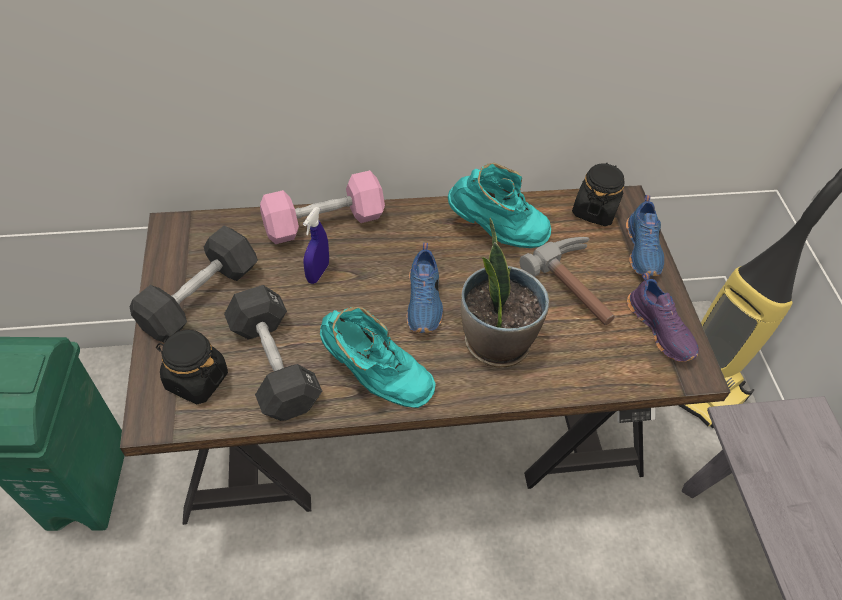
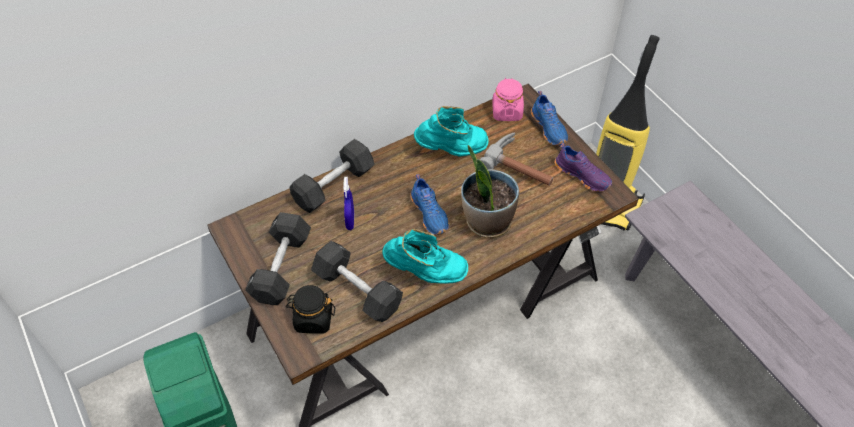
camera: 20 degrees left, 0 degrees up
(324, 222) = (333, 185): pink dumbbell -> black dumbbell
(594, 210) = (507, 111): black jar -> pink jar

